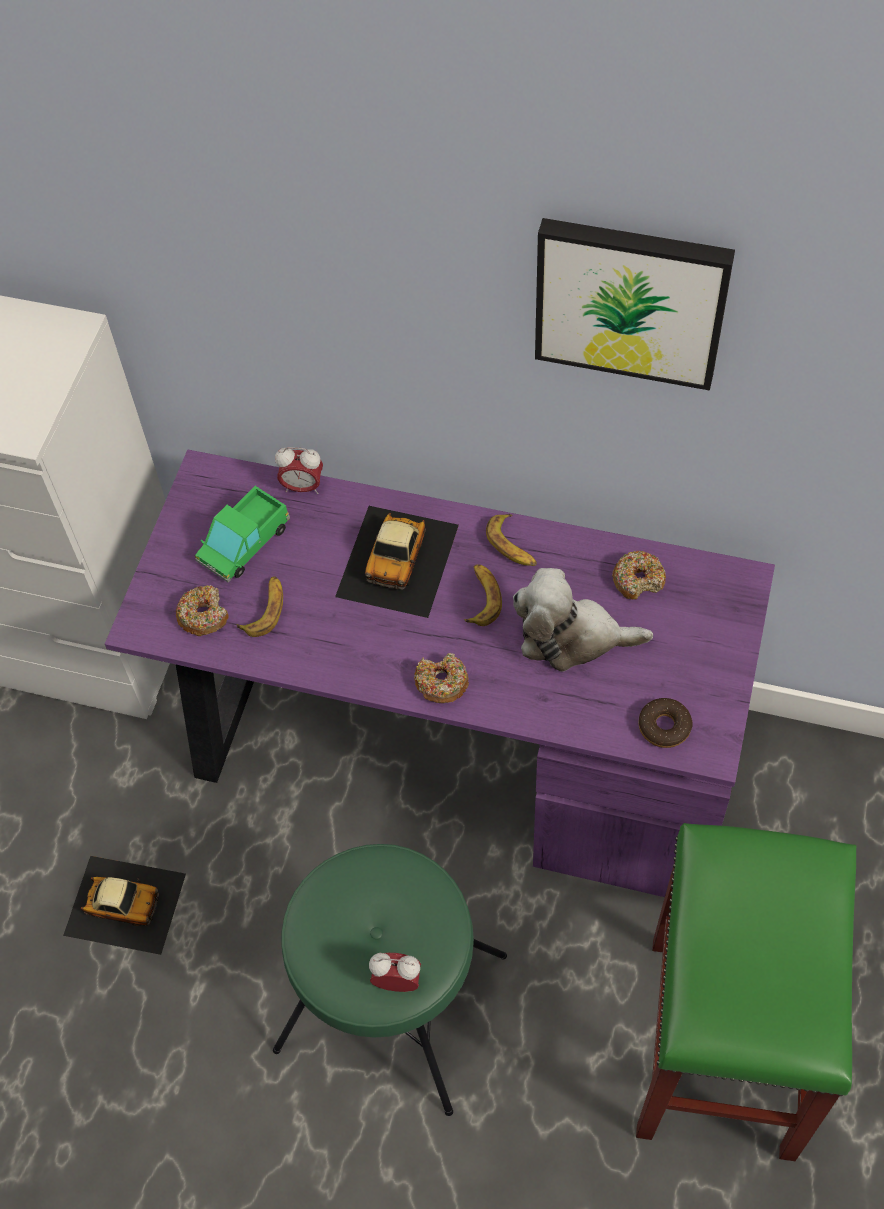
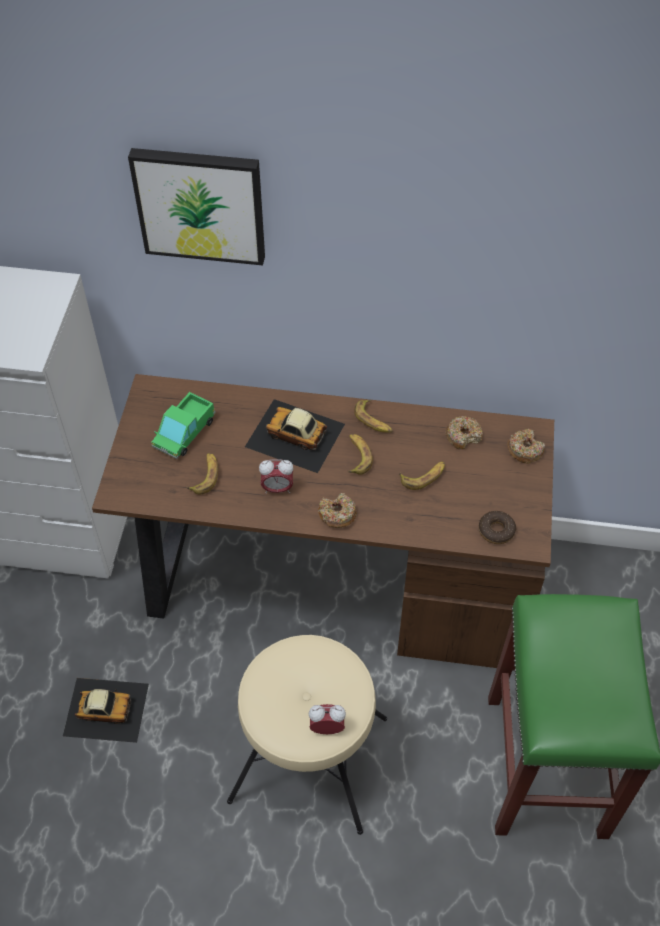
camera: 10 degrees left, 5 degrees down
(203, 615) = (161, 483): donut -> donut (524, 450)
(302, 487) = (221, 392): alarm clock -> alarm clock (277, 488)
(391, 1004) = (308, 761): green stool -> beige stool
(398, 560) = (295, 435): toy car -> toy car turned 105 degrees clockwise
(452, 751) = (330, 581): purple desk -> brown desk
(572, 636) = (423, 477): plush toy -> banana
(631, 300) = (458, 228): picture -> picture (200, 204)

